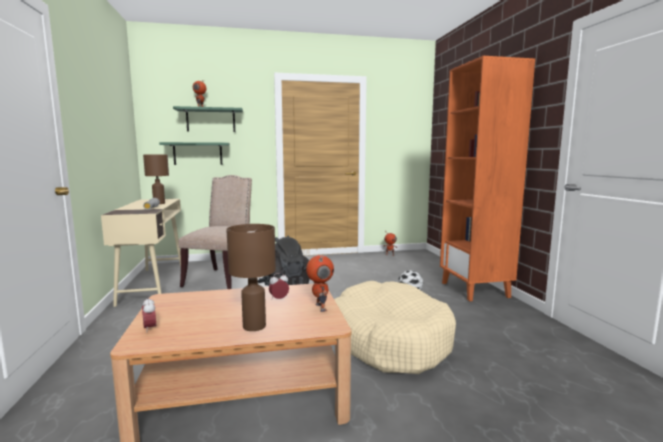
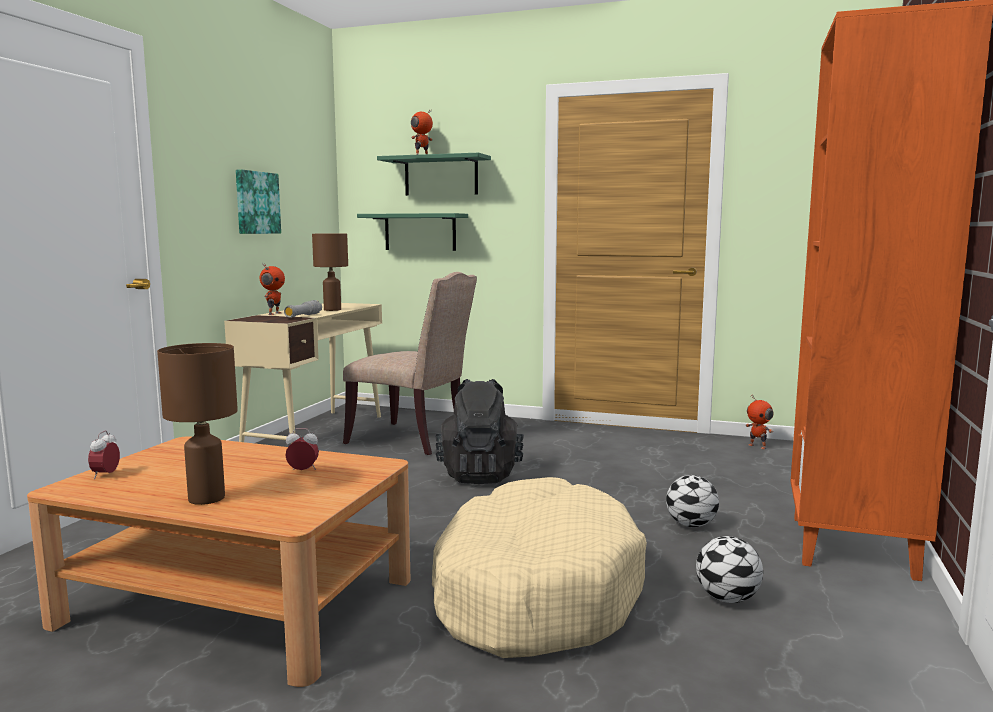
camera: 30 degrees right, 0 degrees up
(105, 133) = (256, 203): none -> picture
(221, 278) = (412, 440): beige chair -> beige chair turned 75 degrees clockwise
(319, 307) = (329, 493): toy robot -> toy robot (273, 314)
(463, 321) = (727, 599): none -> football

